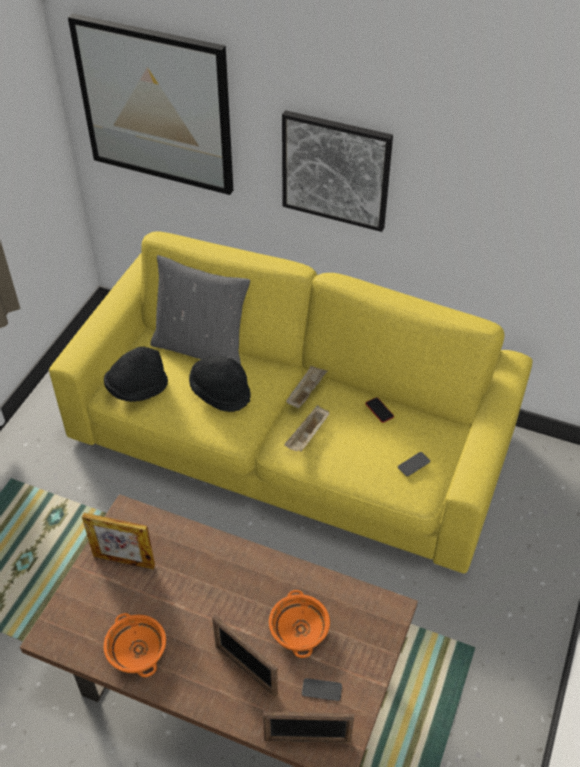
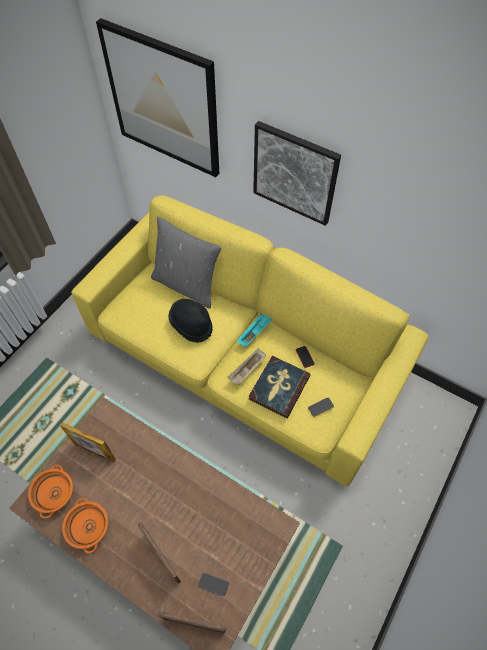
camera: 10 degrees right, 10 degrees up
(137, 388) = (133, 313): black hat -> none
(298, 630) = (207, 531): orange bowl -> orange bowl (54, 493)
(306, 392) = (254, 333): beige tray -> turquoise tray
(354, 449) = (279, 387): none -> book

